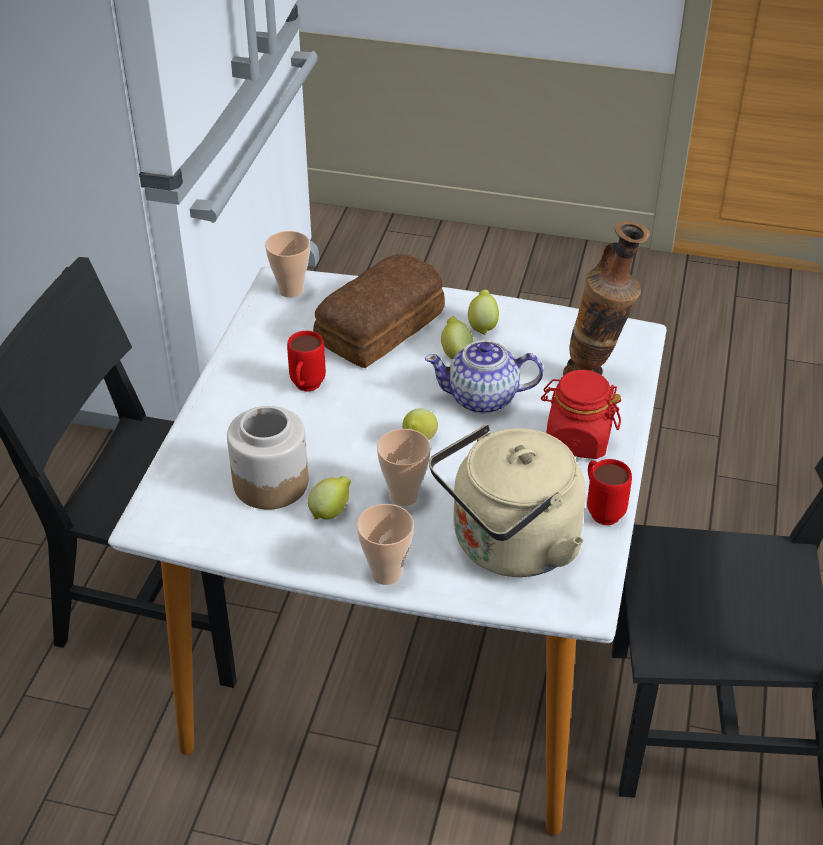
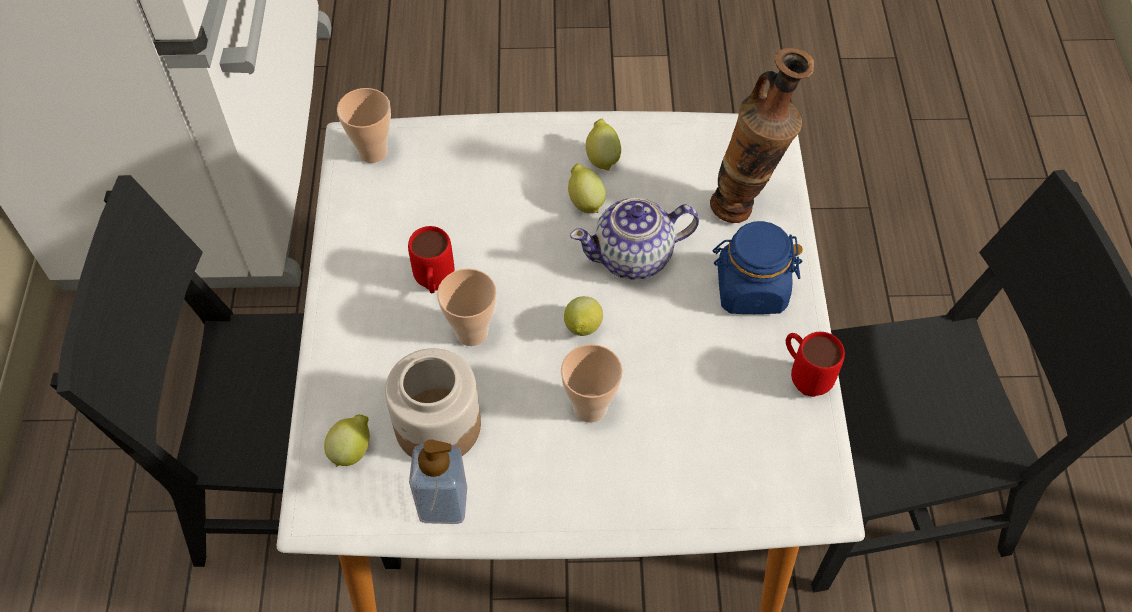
camera: 15 degrees left, 15 degrees up
(254, 536) = (443, 503): none -> soap dispenser
(331, 511) = (517, 449): lemon -> lemon (352, 450)
(383, 327) = (494, 182): bread -> none
(386, 573) = (604, 516): cup -> cup (471, 332)
(509, 546) = (723, 448): beige kettle -> none
(577, 439) = (750, 289): red jar -> blue jar

